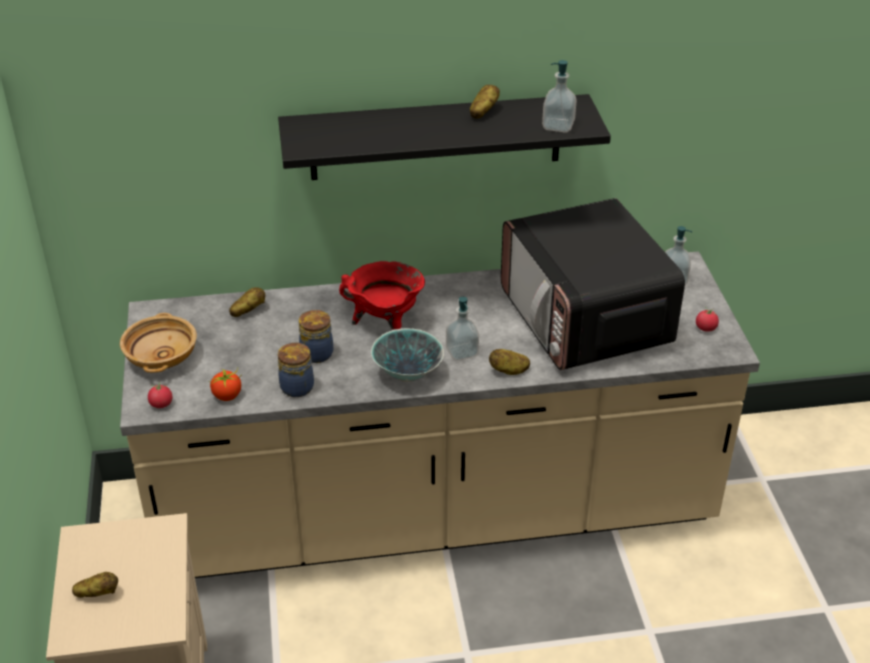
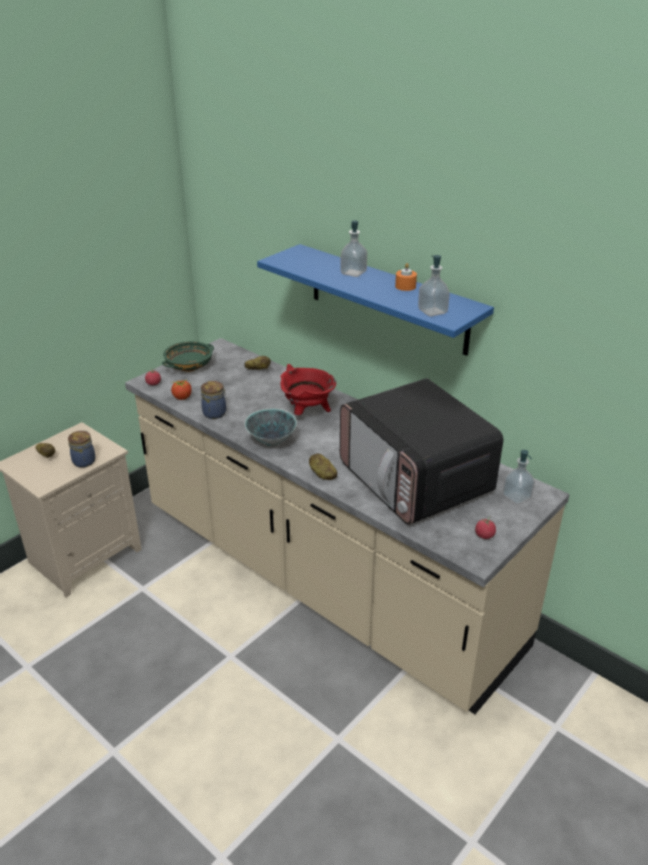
camera: 50 degrees right, 5 degrees down
(161, 356) = (189, 366): beige bowl -> green bowl
(316, 353) = (250, 405): jar -> jar (84, 461)
(435, 137) = (387, 299): black shelf -> blue shelf
(462, 352) = (316, 450): soap dispenser -> soap dispenser (353, 273)
(483, 112) = (405, 286): potato -> orange candle
(585, 319) = (415, 480): microwave -> microwave turned 60 degrees counterclockwise

